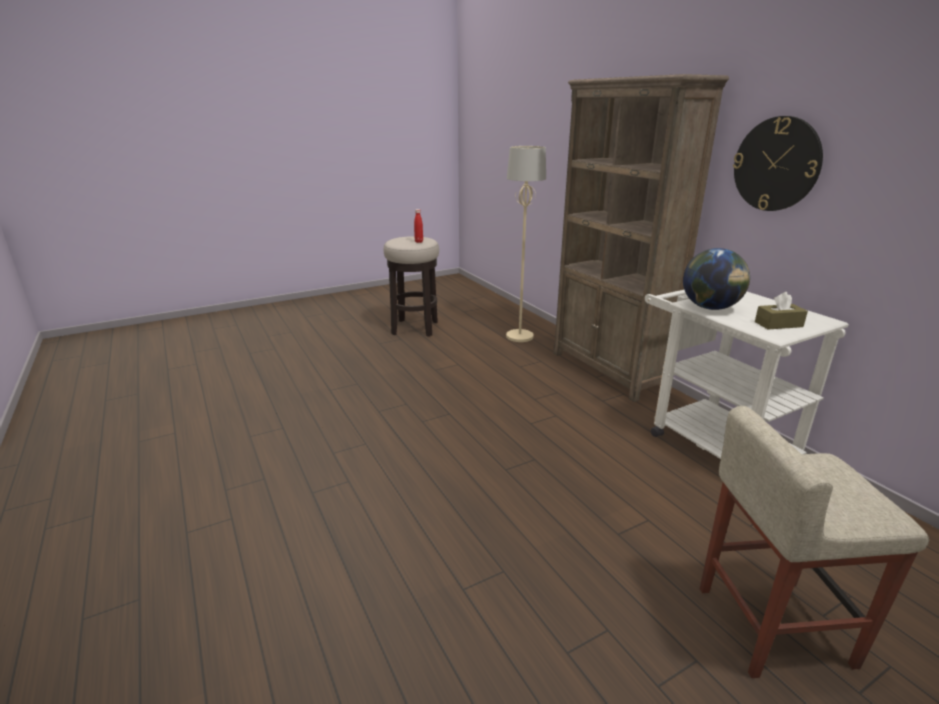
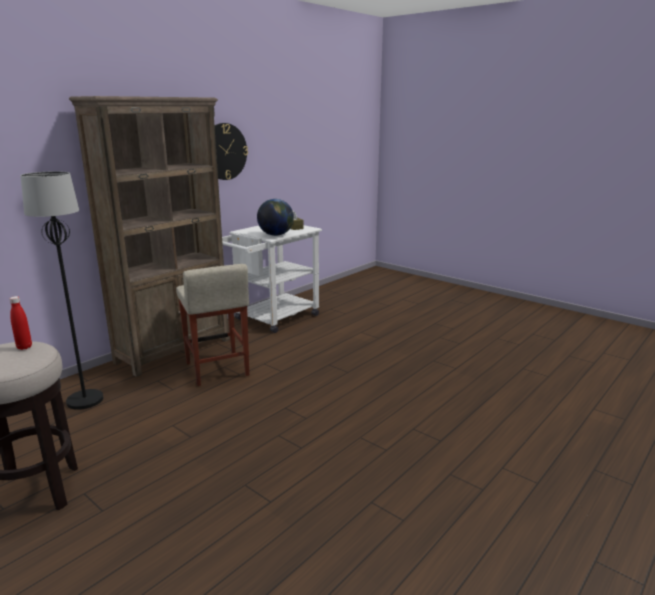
camera: 110 degrees left, 5 degrees down
(519, 336) = (84, 400): beige floor lamp -> black floor lamp
(771, 625) = (403, 312): beige stool -> beige stool (217, 369)

